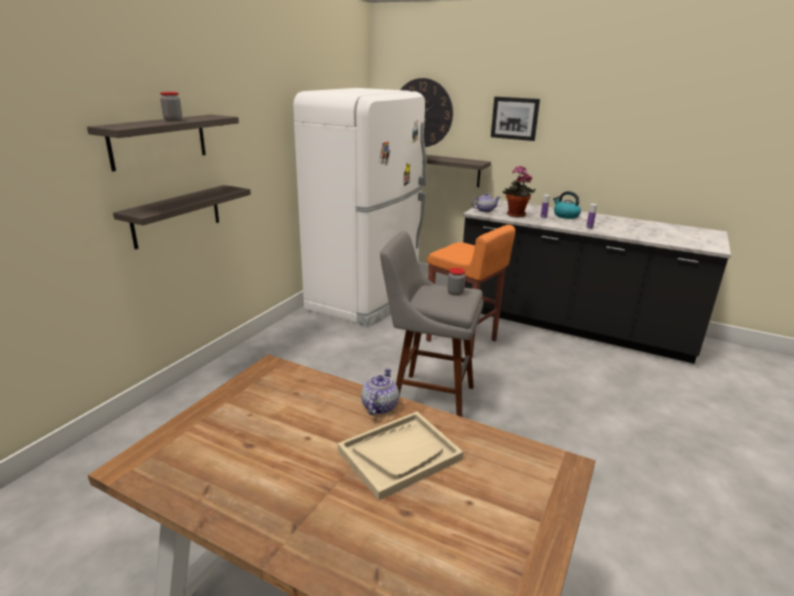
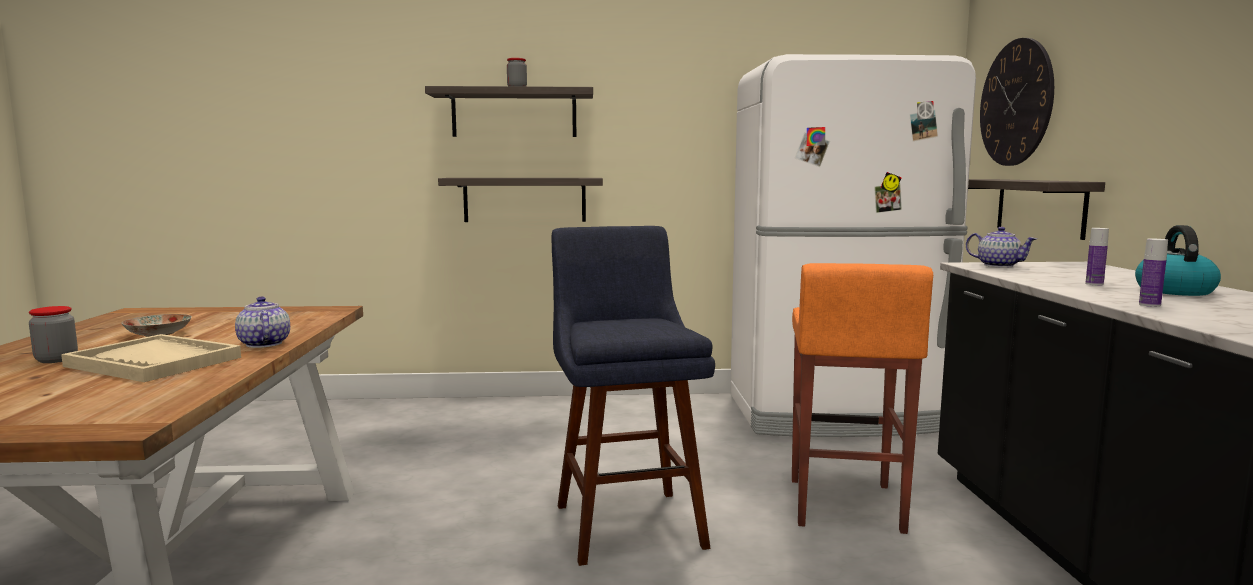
camera: 60 degrees right, 15 degrees down
(285, 452) = (158, 334): none -> plate
(379, 407) = (263, 344): teapot -> teapot turned 105 degrees counterclockwise
(427, 397) = (626, 520): grey stool -> blue stool
(455, 293) = (651, 326): jar -> jar (56, 359)
(515, 118) = (1148, 79): picture -> none
(515, 215) = (1036, 275): potted plant -> none

